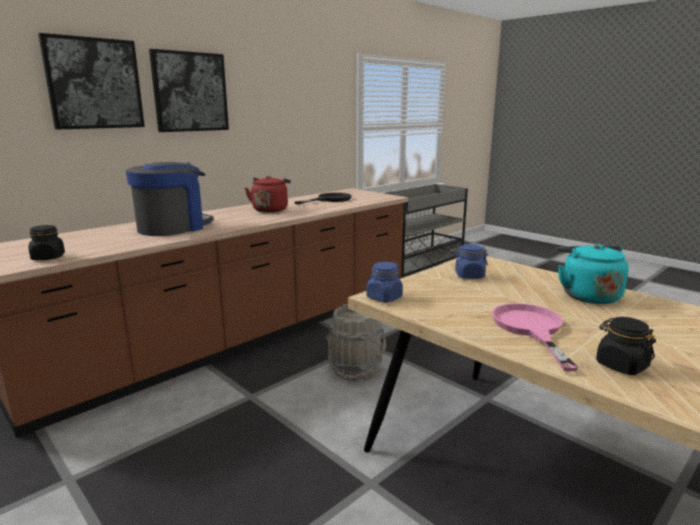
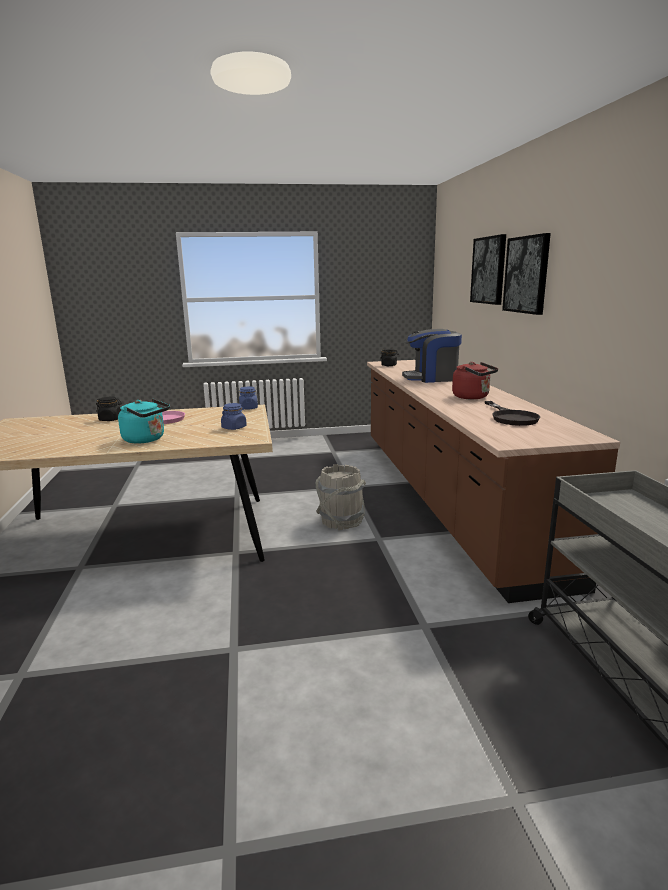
camera: 125 degrees right, 0 degrees up
(173, 227) = (431, 378): coffee machine -> coffee machine turned 105 degrees clockwise

